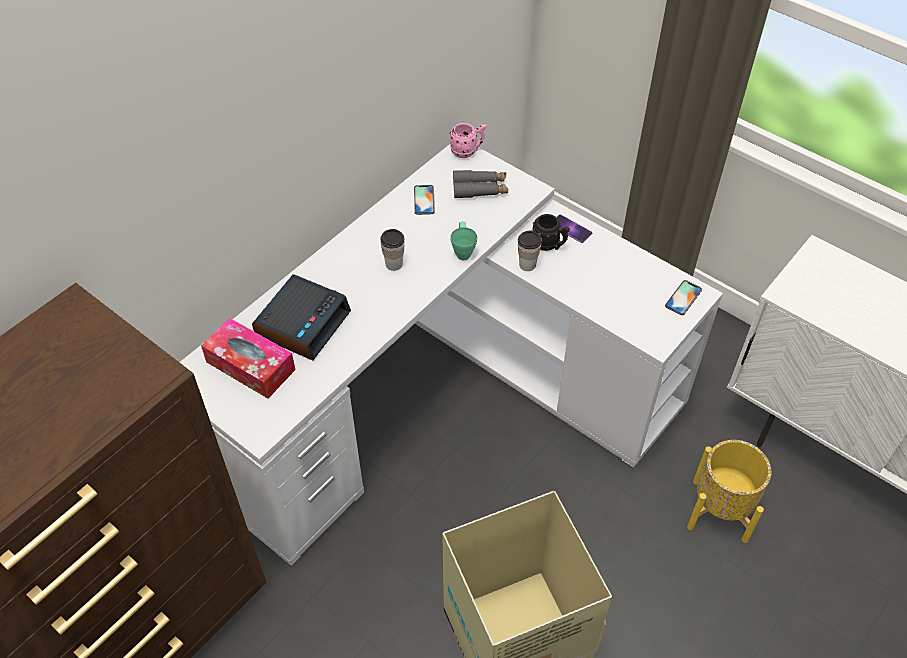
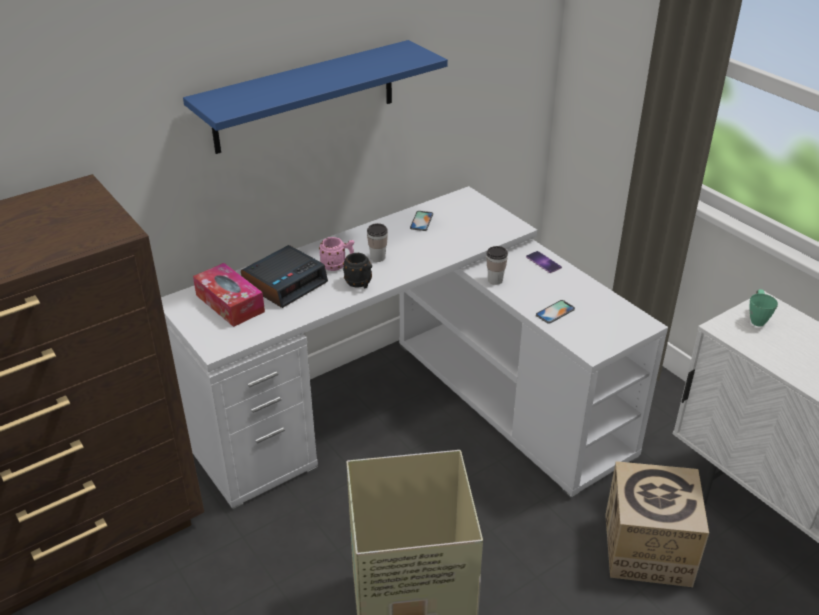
camera: 15 degrees right, 15 degrees down
(288, 107) = (305, 97): none -> blue shelf
(463, 250) = (440, 257): green mug -> green mug (757, 318)
(468, 151) = (472, 196): pink mug -> pink mug (338, 266)
(480, 189) = (472, 221): grey binoculars -> none
(549, 245) = (520, 270): black mug -> black mug (360, 284)
(683, 298) = (628, 324): phone -> phone (555, 312)
(720, 509) = (647, 549): yellow planter -> cardboard box

